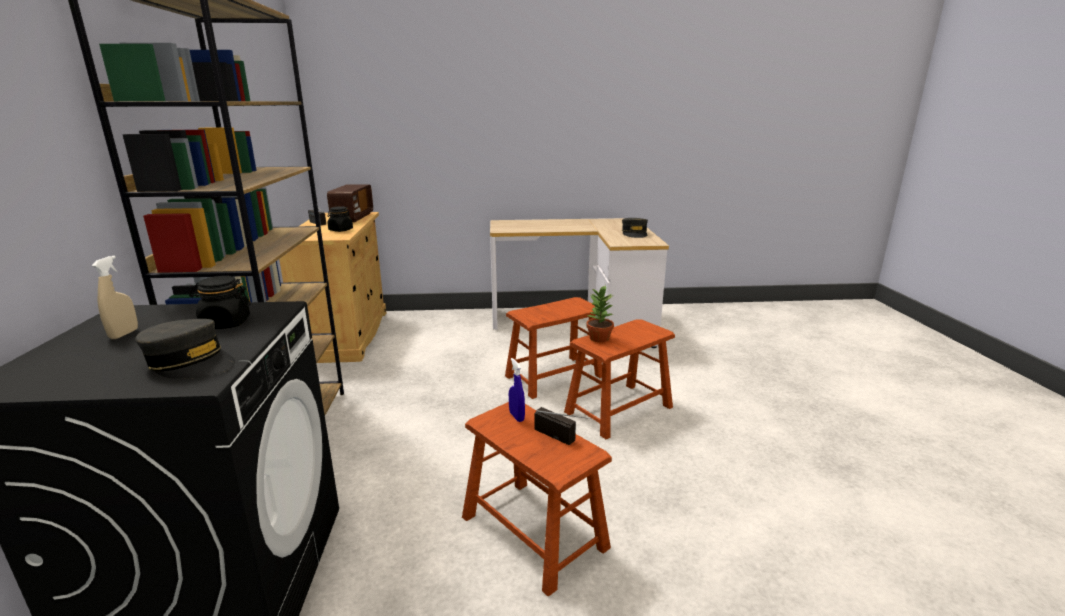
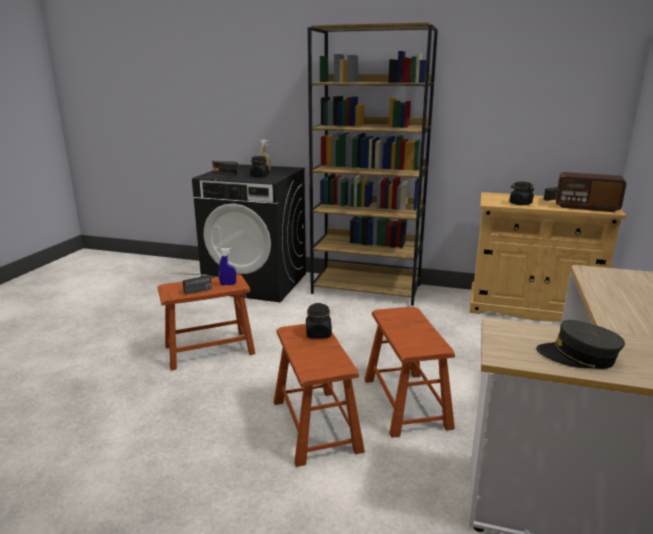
camera: 110 degrees right, 0 degrees up
(599, 338) = (318, 334): potted plant -> black jar

